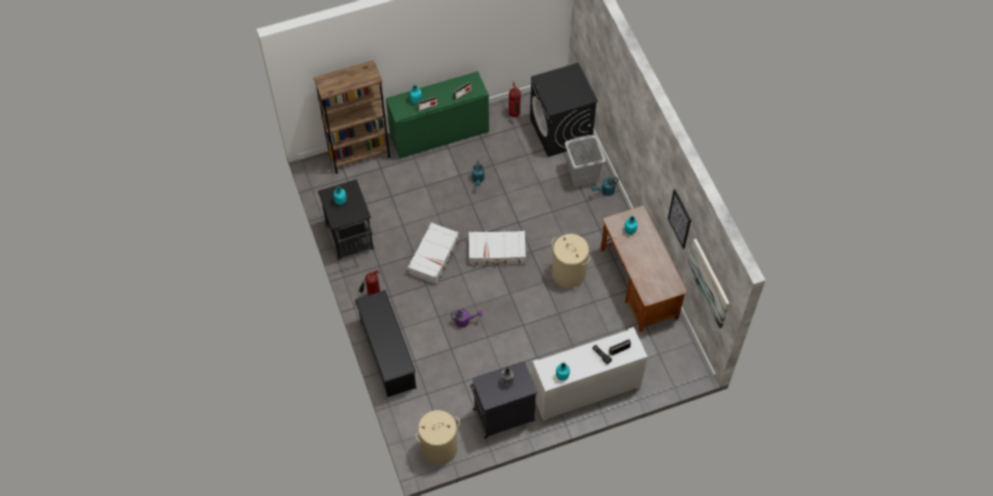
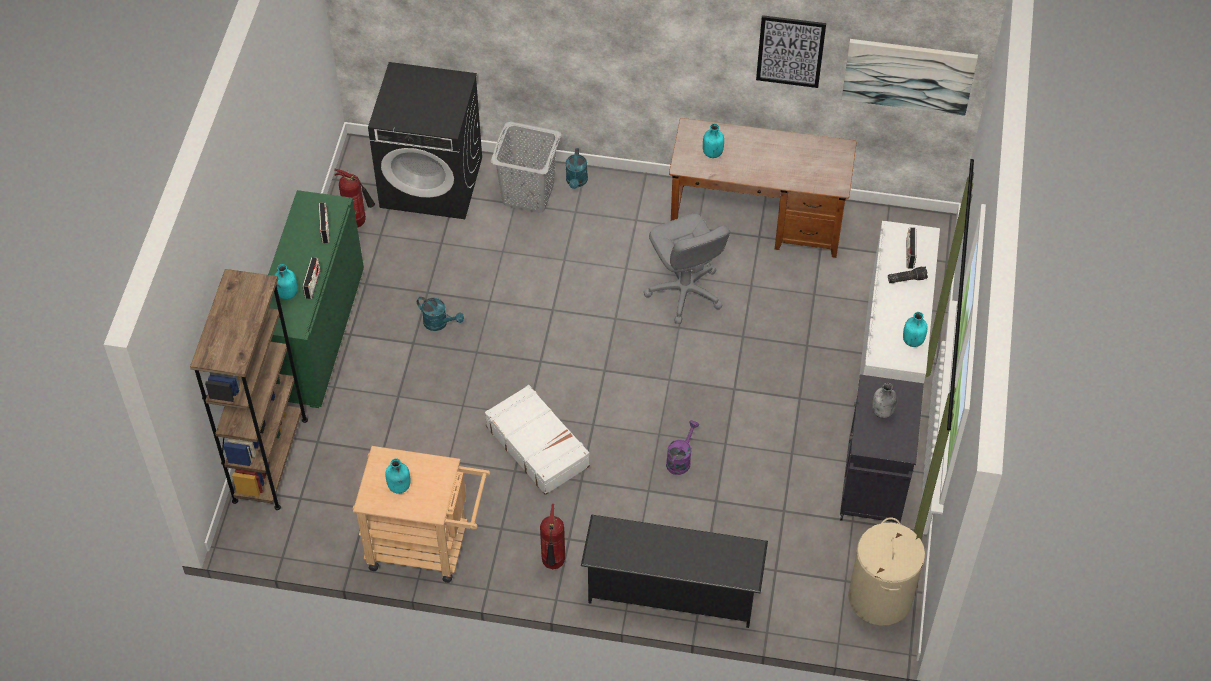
camera: 60 degrees left, 5 degrees down
(351, 241) = (427, 546): black cart -> beige cart
(497, 252) = (586, 361): white suitcase -> none
(568, 273) = (684, 292): beige laundry basket -> grey office chair

